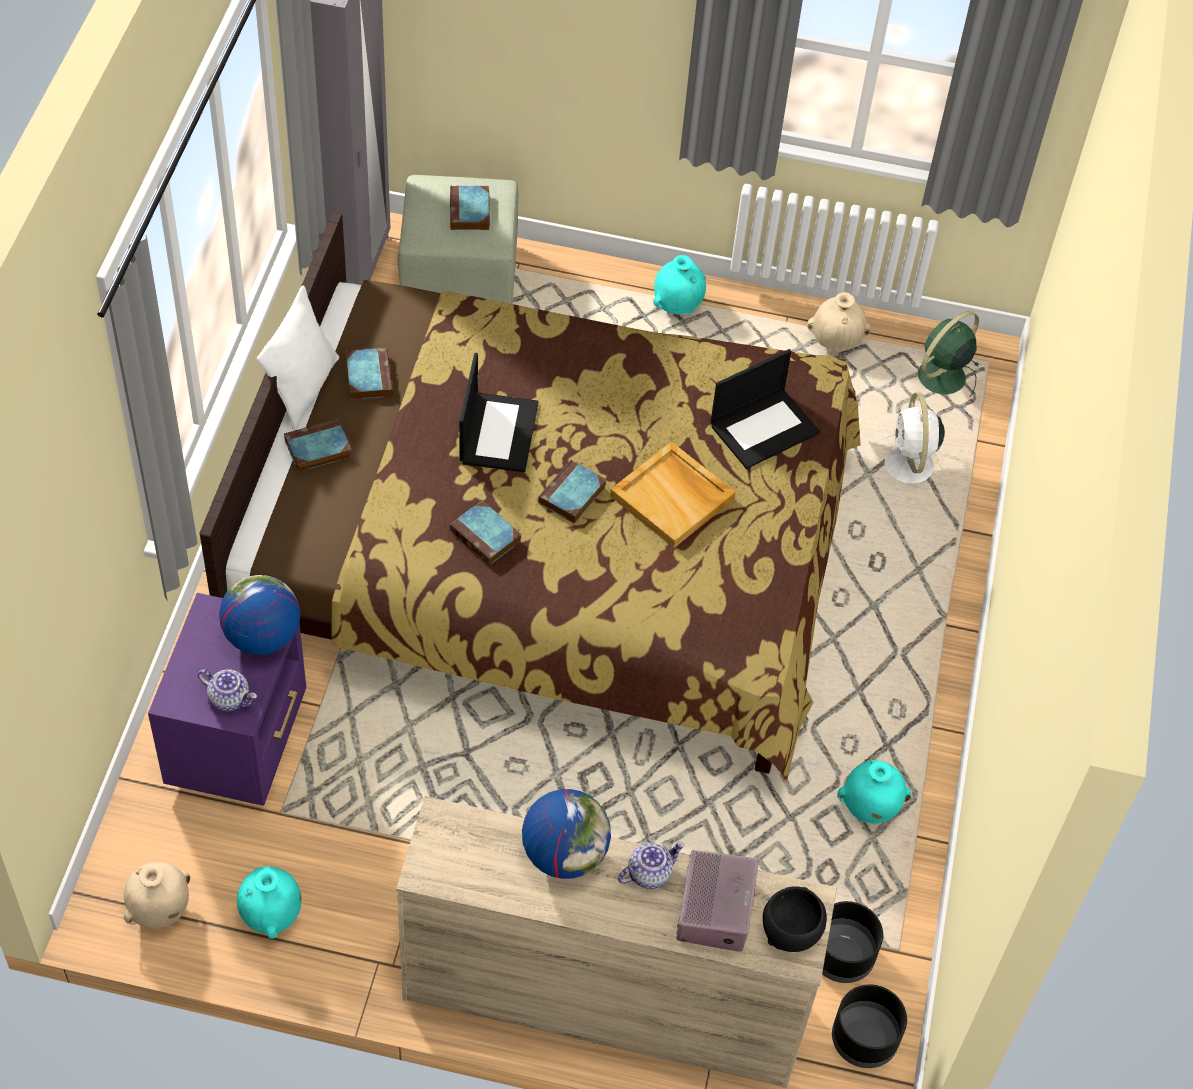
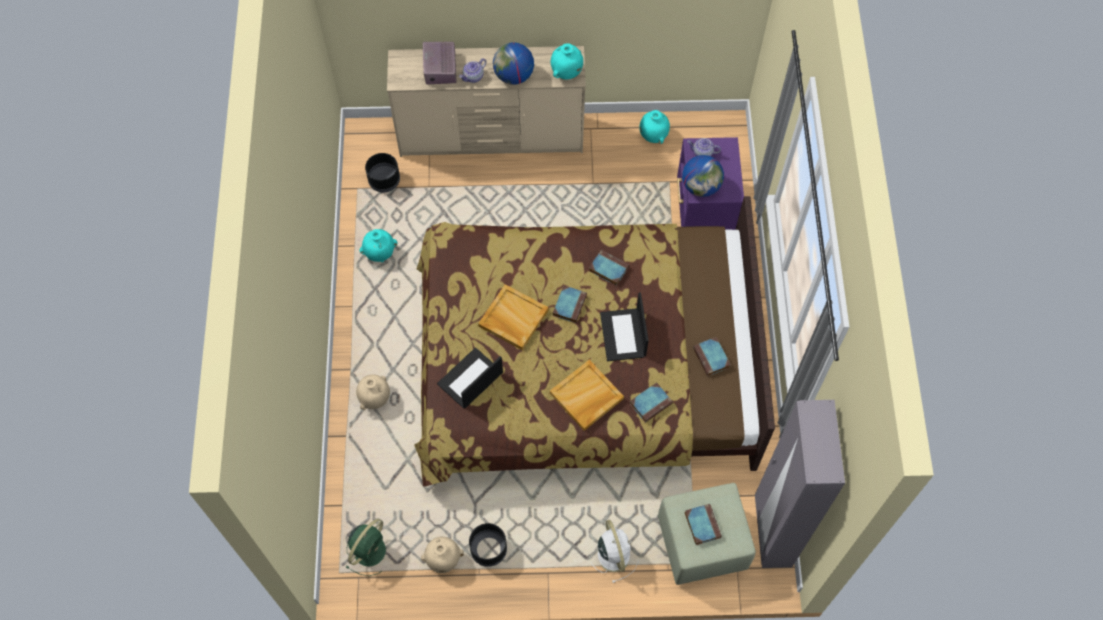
camera: 170 degrees right, 10 degrees up
(160, 911) = (704, 126): beige vase -> beige vase (375, 398)
(303, 389) = (745, 341): white pillow -> none
(317, 449) = (720, 302): book -> book (651, 403)
(587, 364) = (586, 397): none -> beige tray
(678, 306) = (553, 562): turquoise vase -> turquoise vase (566, 73)
(790, 931) = (405, 67): black bowl -> none
(865, 1038) = (368, 147): black planter -> black planter (488, 549)
(909, 467) = (383, 473): white fan -> white fan (613, 553)

